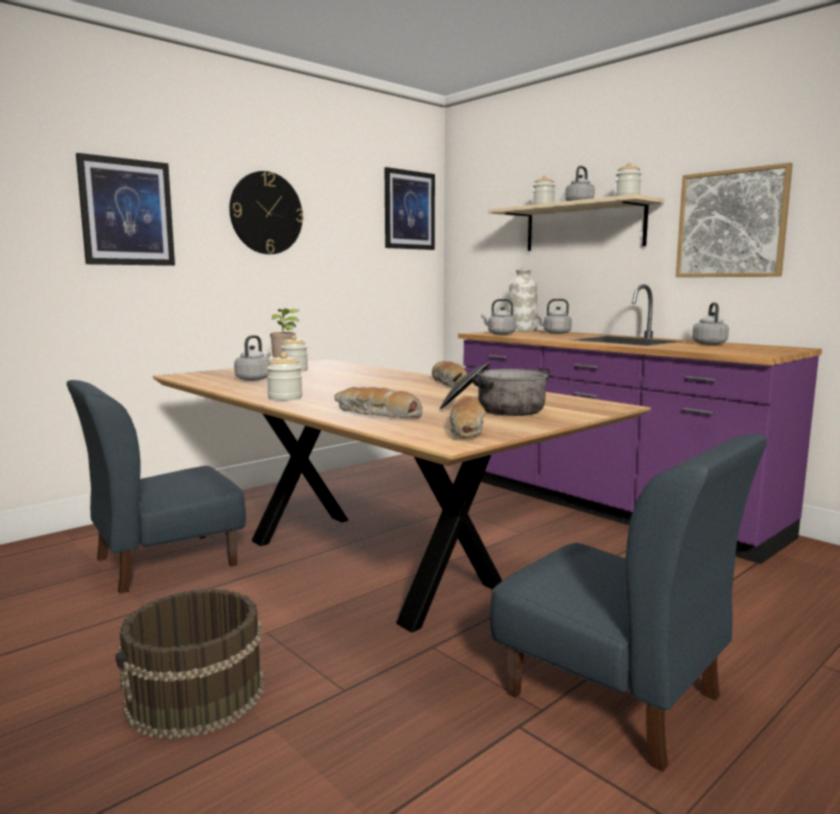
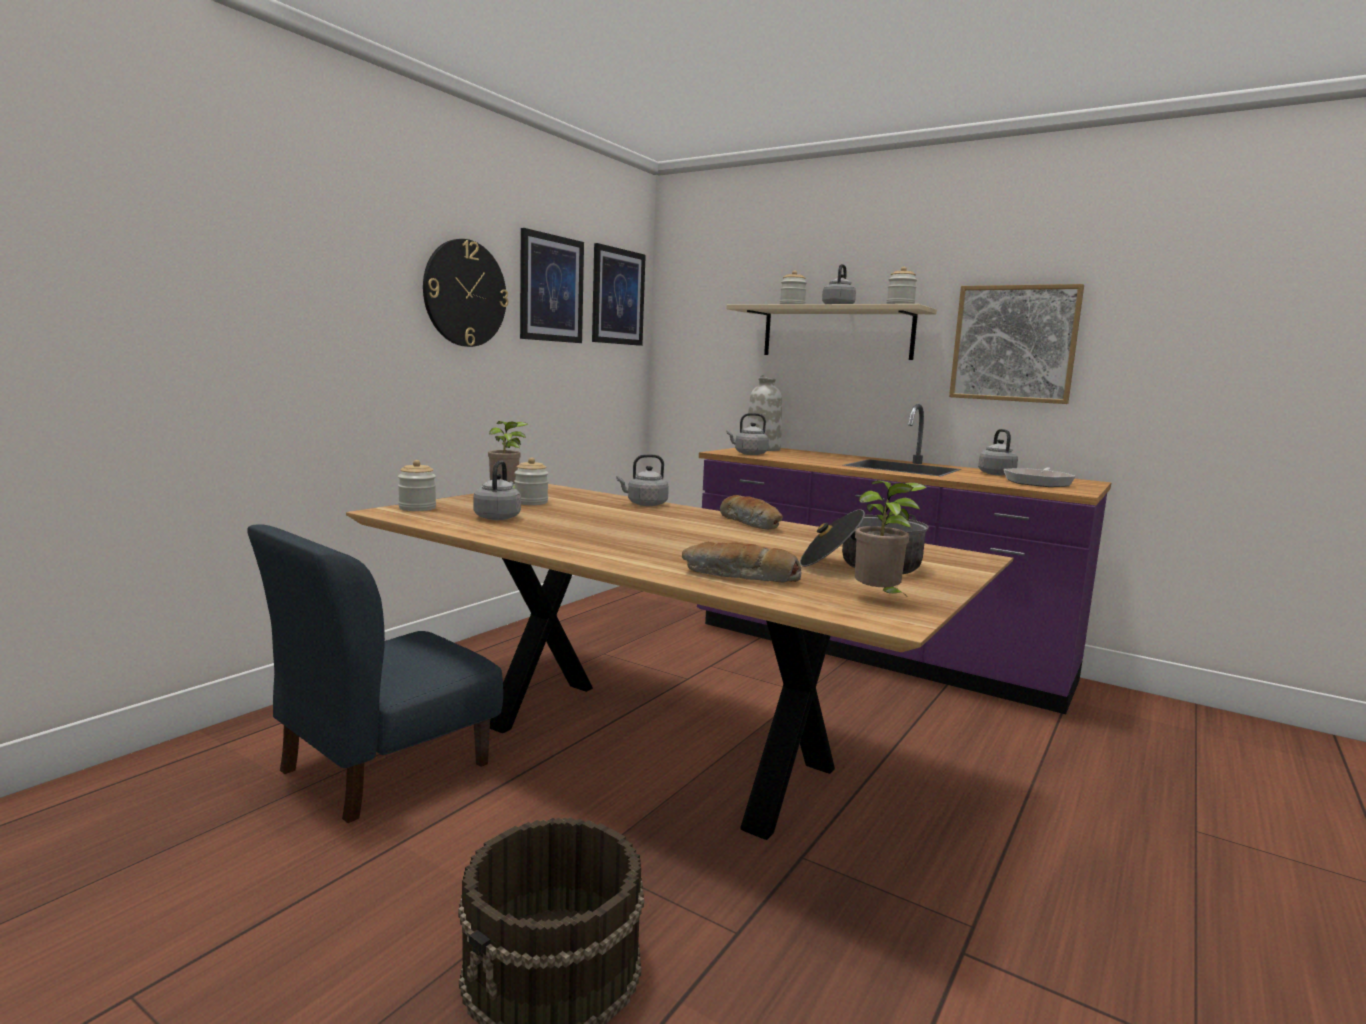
camera: 15 degrees left, 0 degrees up
(127, 212) = (297, 285): picture -> picture (551, 288)
(285, 398) = (586, 550): jar -> jar (417, 508)
(467, 430) = (879, 599): bread -> potted plant
(555, 333) = (807, 454): grey kettle -> grey kettle (645, 504)
(614, 696) = (1033, 897): blue chair -> none
(738, 349) = (1038, 482): none -> frying pan

